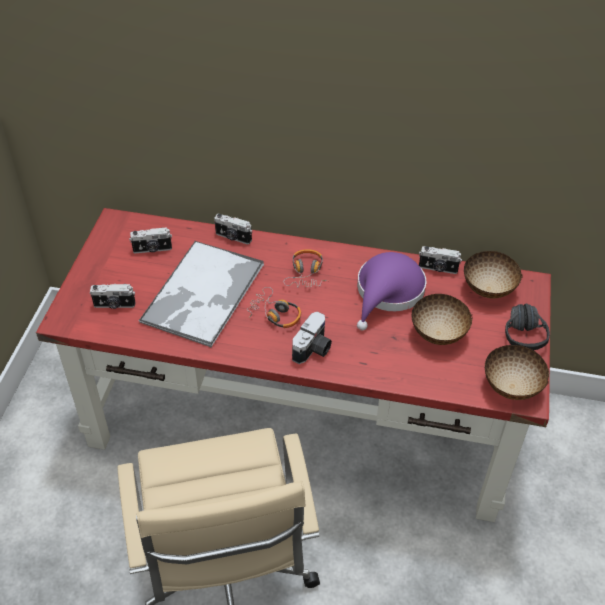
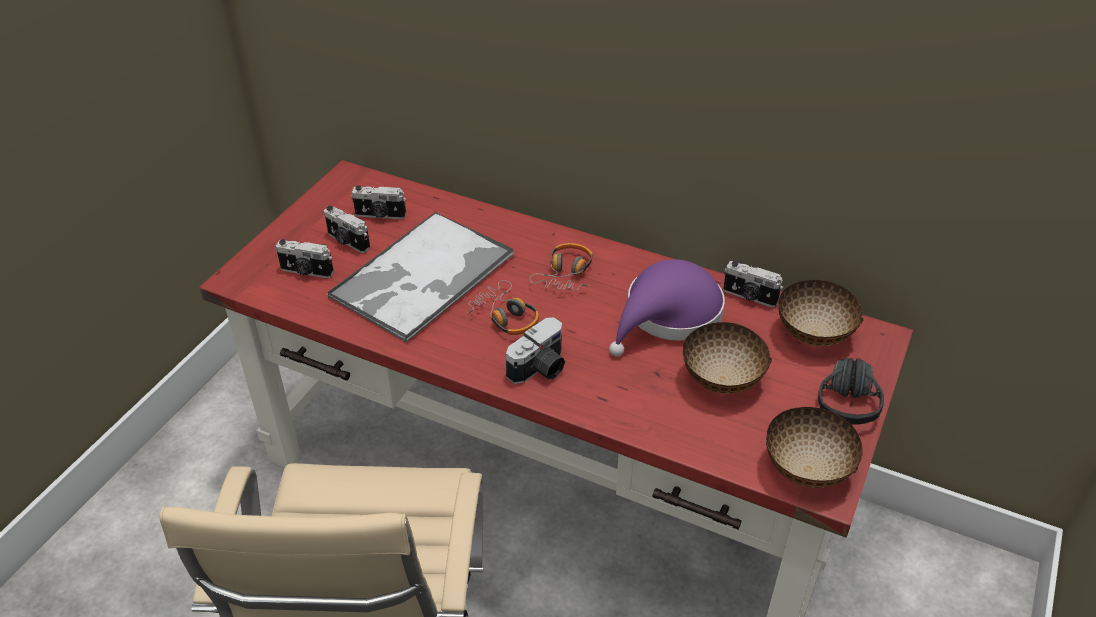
camera: 15 degrees right, 5 degrees down
(233, 237) = (487, 217): camera -> camera (347, 242)

